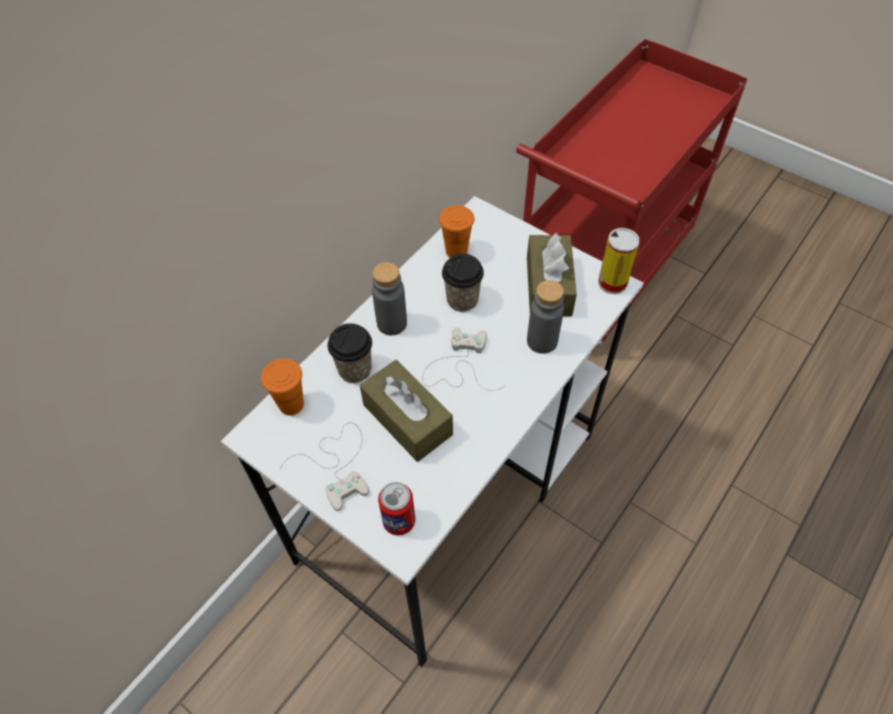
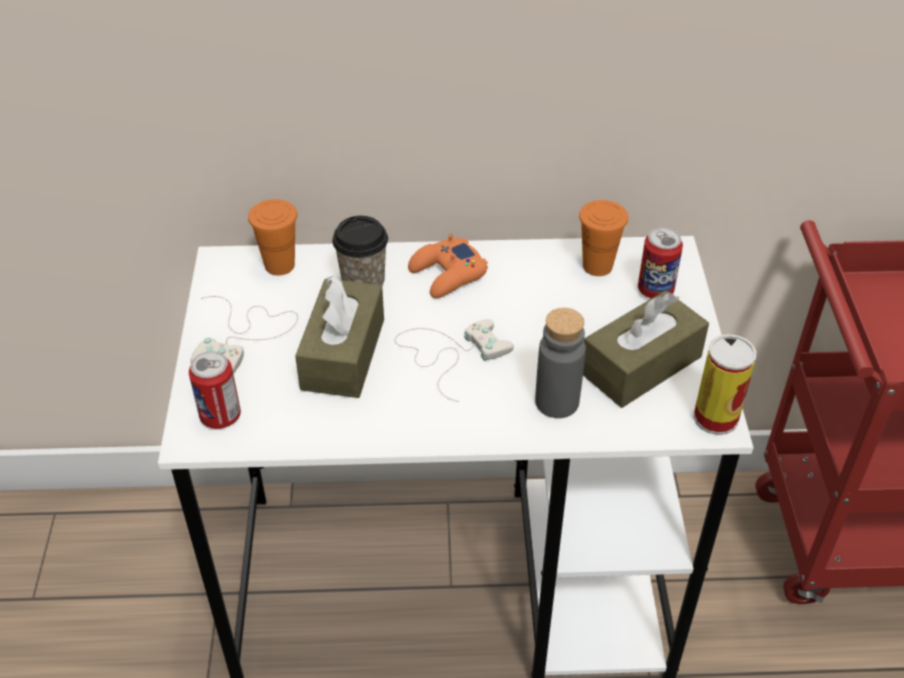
camera: 50 degrees right, 10 degrees down
(392, 323) = (447, 274): grey bottle -> orange game controller
(462, 300) = (538, 308): cup -> none
(500, 241) = (655, 290): none -> can

